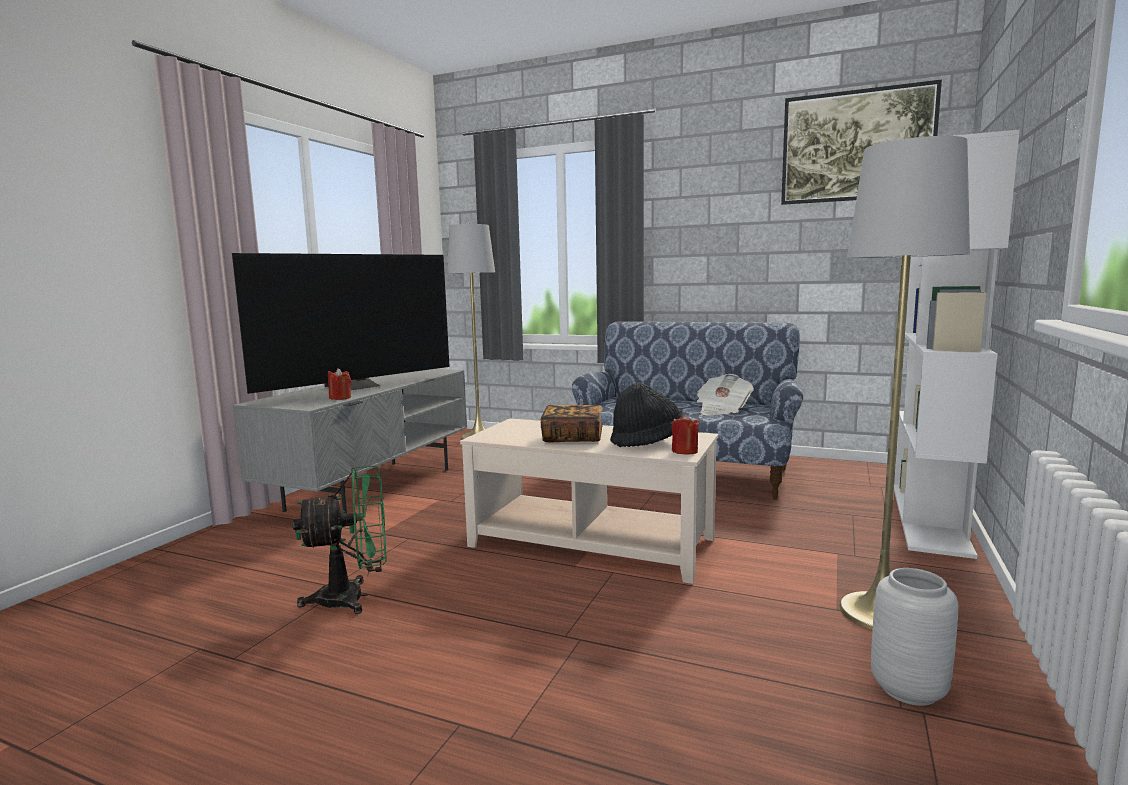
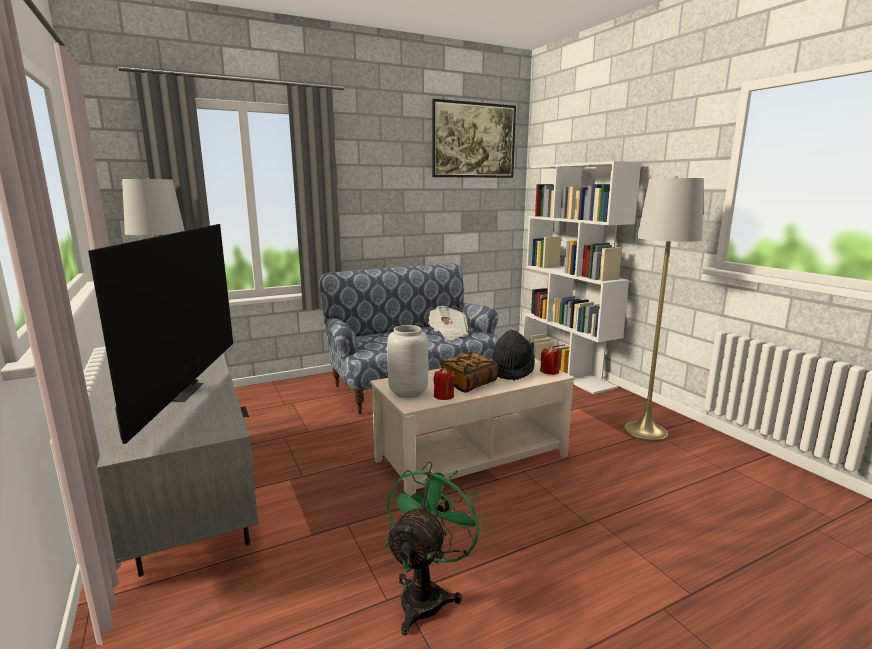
camera: 50 degrees left, 5 degrees up
(340, 398) = (219, 410): red candle -> red candle (443, 396)
(906, 689) = (713, 461): grey vase -> grey vase (407, 392)

